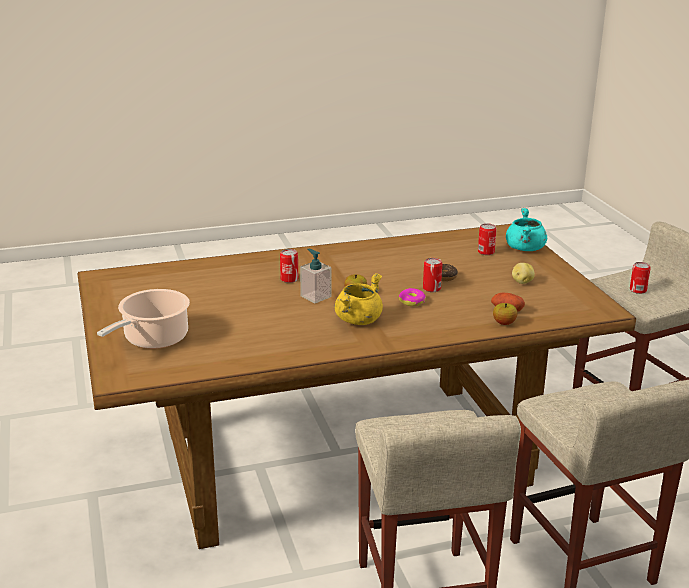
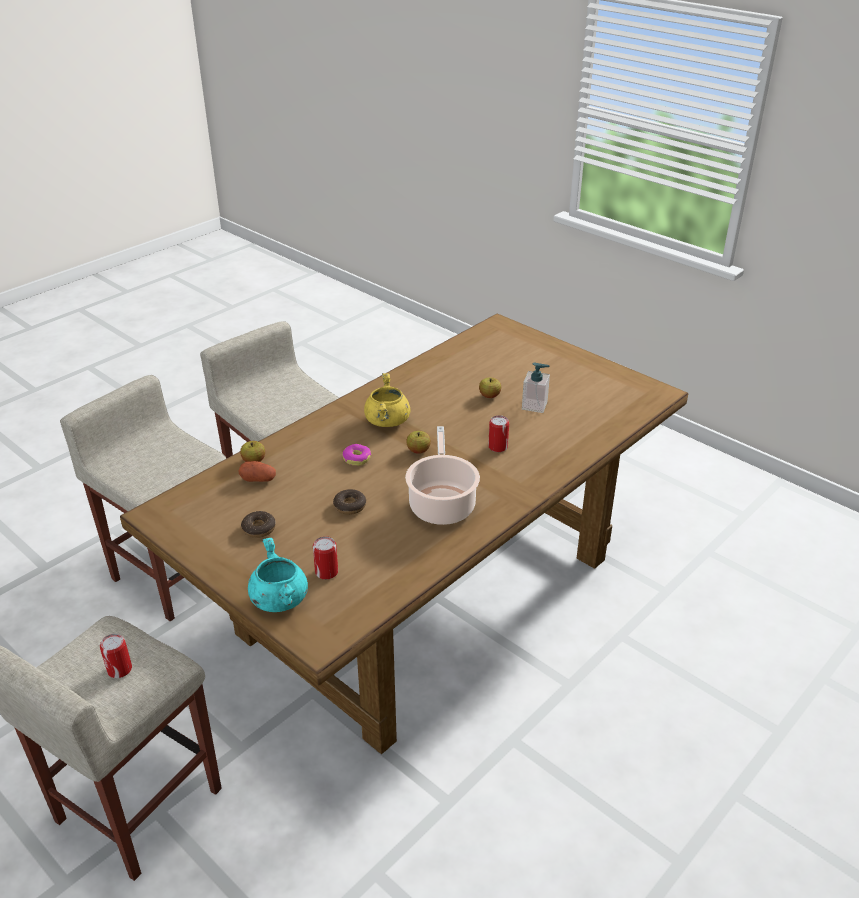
camera: 150 degrees right, 10 degrees up
(153, 339) = (521, 355): cooking pot -> cooking pot (442, 504)
(241, 313) = (489, 396): none -> apple
(315, 296) = (450, 434): soap dispenser -> soap dispenser (534, 405)
(431, 288) = (350, 483): can -> none
(522, 282) = (259, 528): potato -> donut

